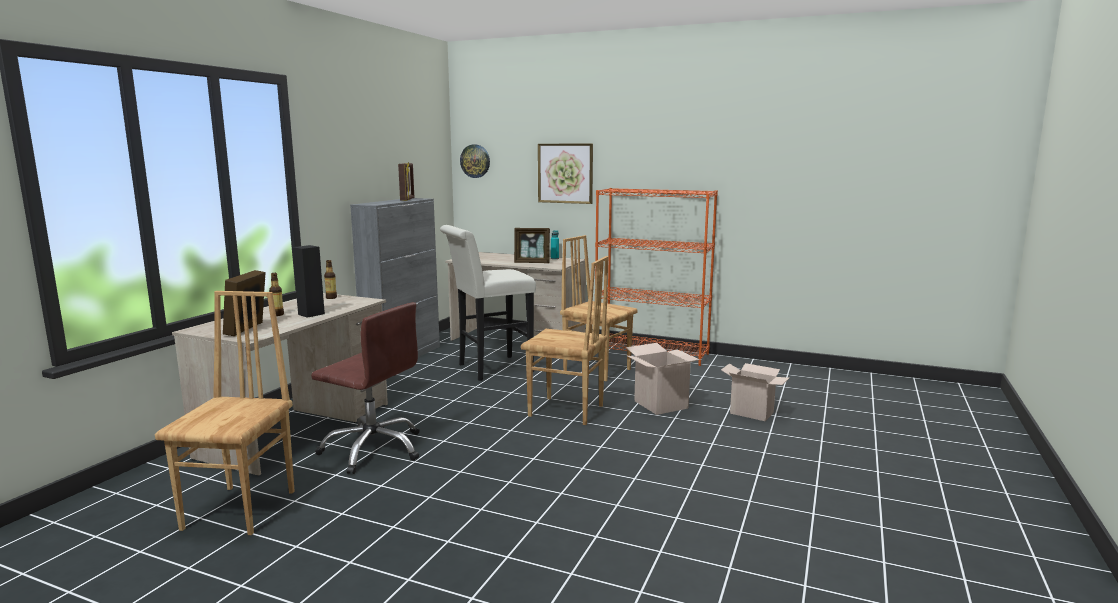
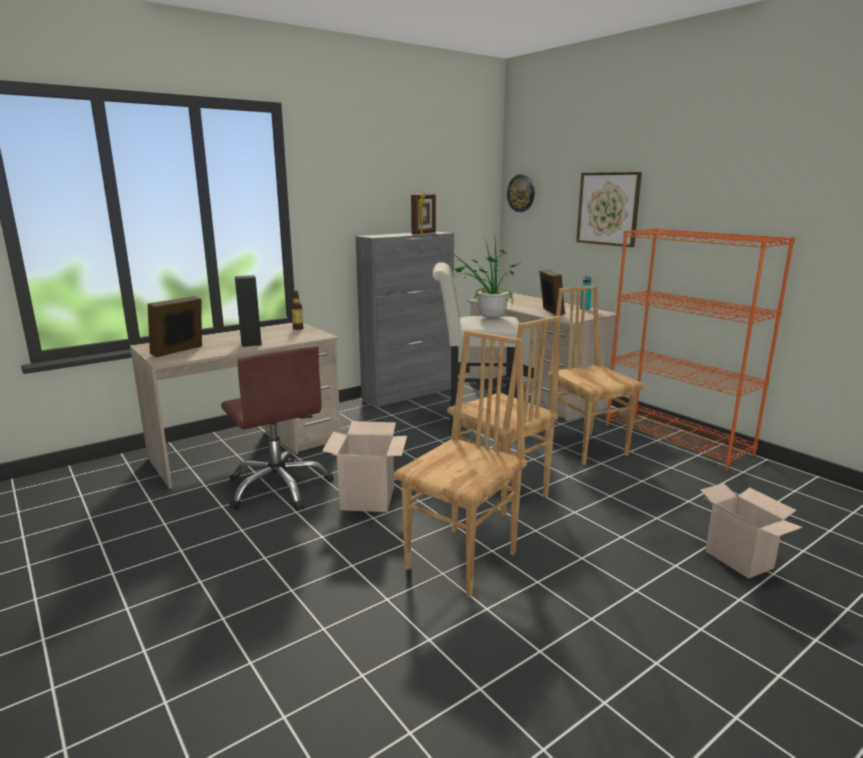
camera: 30 degrees right, 5 degrees up
(242, 509) = (122, 519): brown chair -> brown chair (463, 561)
(277, 314) = (227, 340): bottle -> none
(493, 271) = (485, 317): none -> potted plant
(532, 263) = (550, 312): picture frame -> picture frame turned 135 degrees counterclockwise
(661, 404) = (621, 513): cardboard box -> cardboard box (368, 498)

